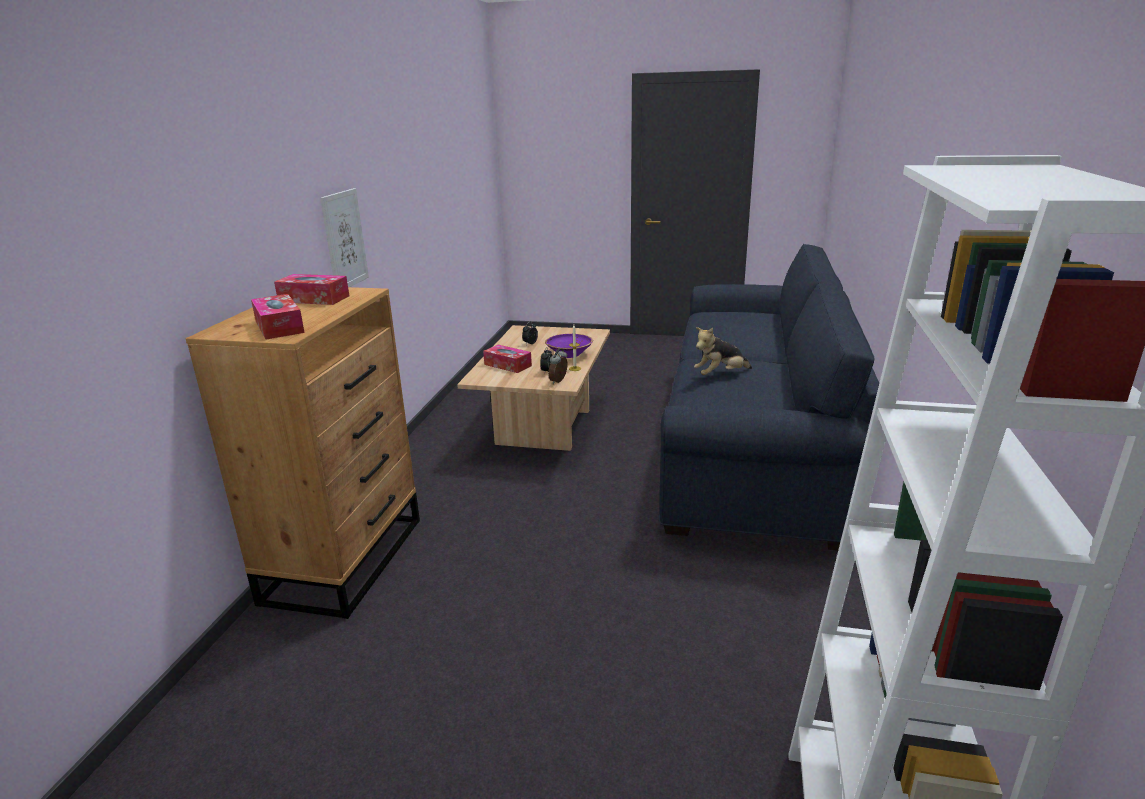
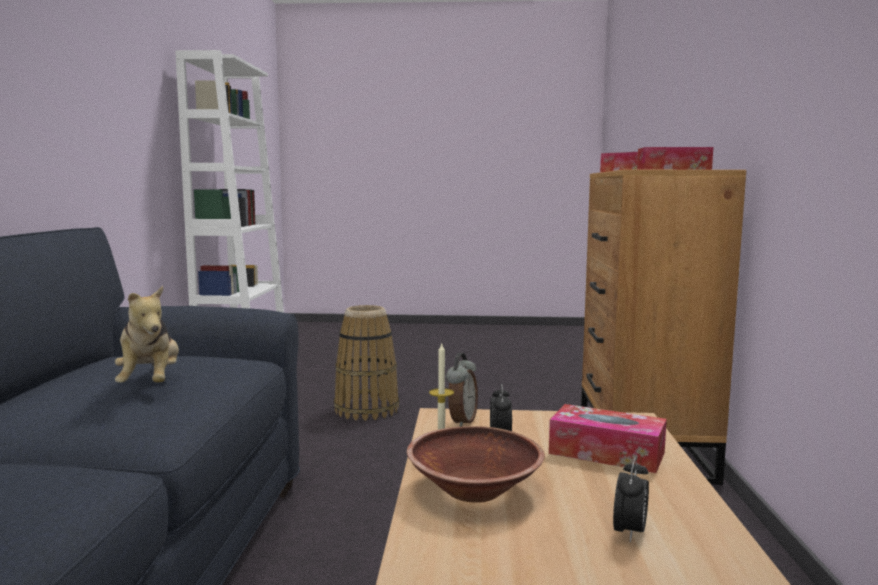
camera: 170 degrees right, 15 degrees down
(344, 240) = (824, 127): picture -> none
(569, 354) = (474, 490): purple bowl -> brown bowl
(602, 667) = (367, 409): none -> basket
(720, 375) = (151, 384): plush toy -> plush toy turned 105 degrees clockwise

